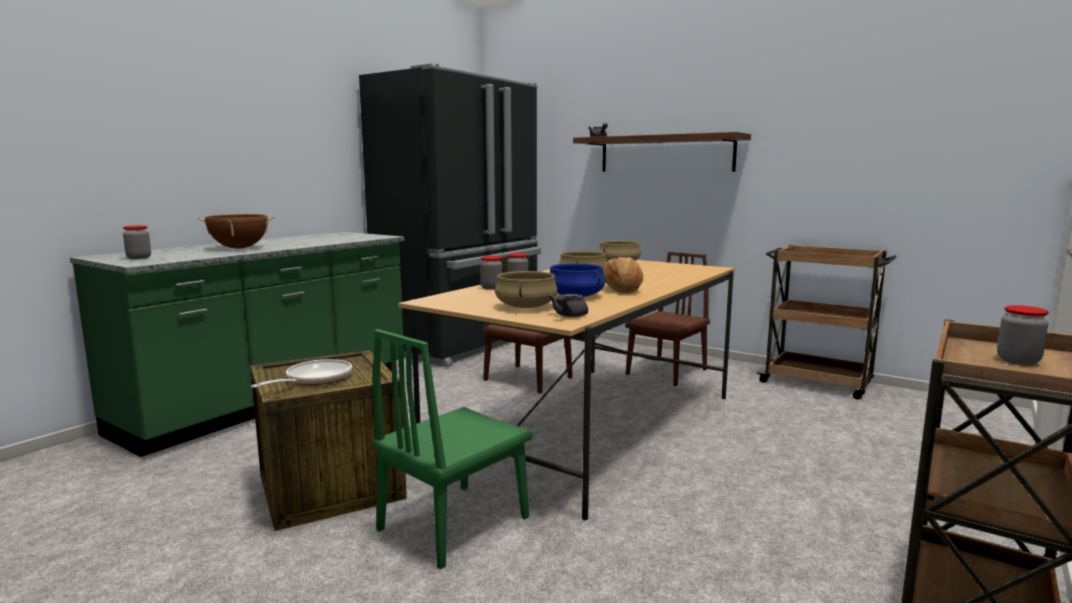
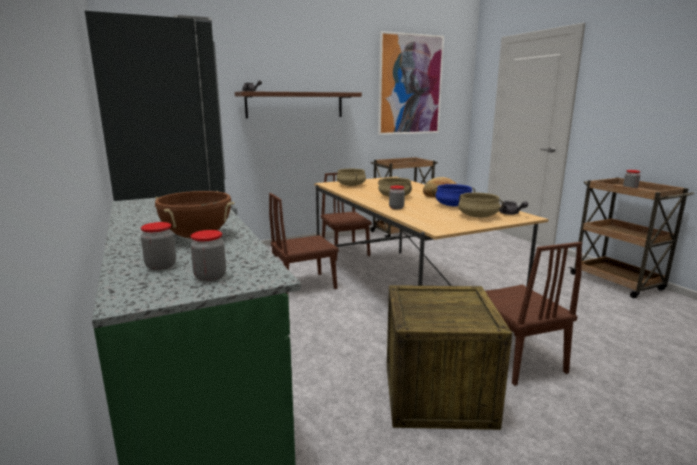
camera: 60 degrees left, 5 degrees up
(314, 379) = (456, 311): frying pan -> none
(454, 523) = (515, 358): green chair -> brown chair
(491, 288) = (404, 213): jar -> jar (161, 266)
(882, 114) = (410, 85): none -> picture

